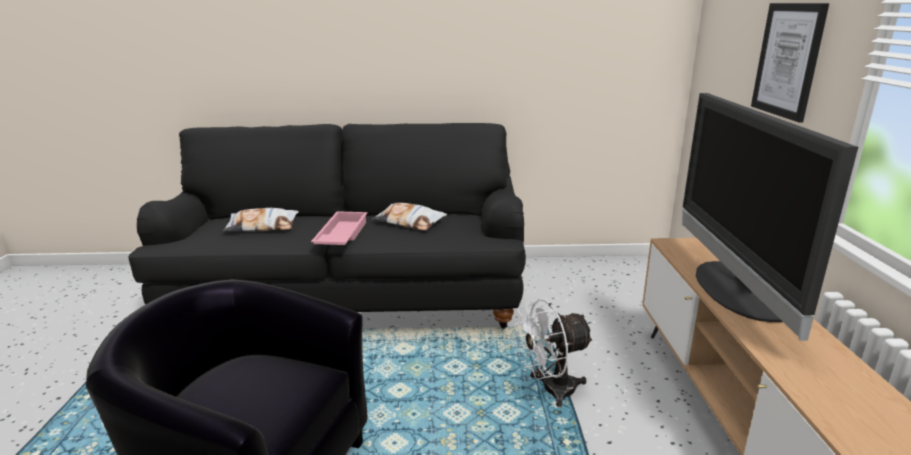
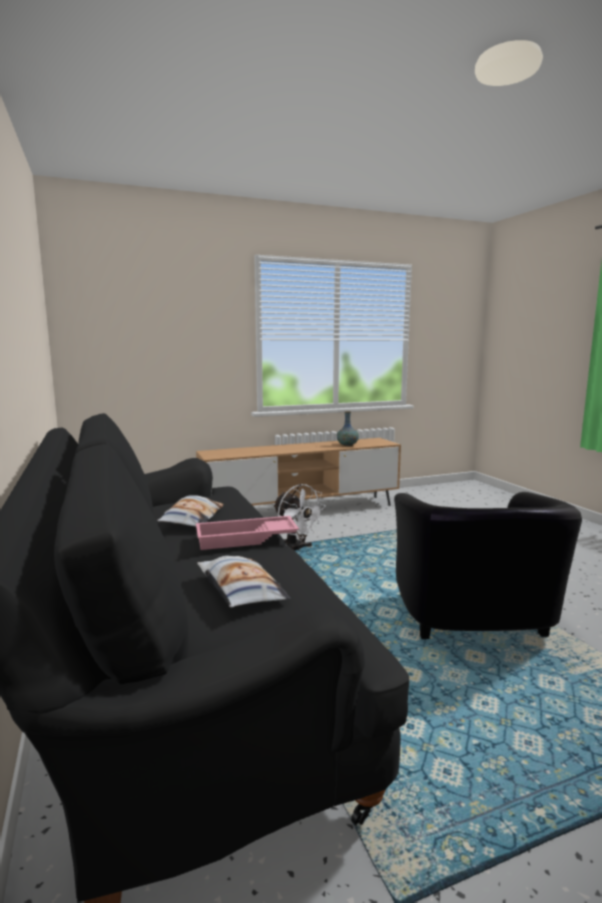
camera: 110 degrees left, 10 degrees down
(733, 290) = (272, 450): television -> none
(788, 60) = (192, 337): picture -> none
(820, 389) = (347, 445): none -> vase

